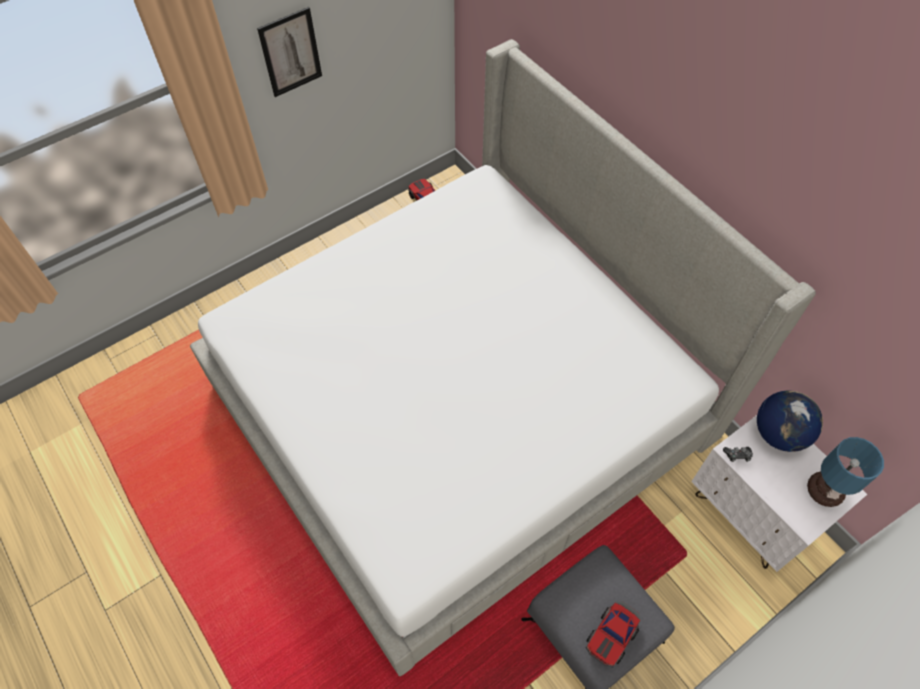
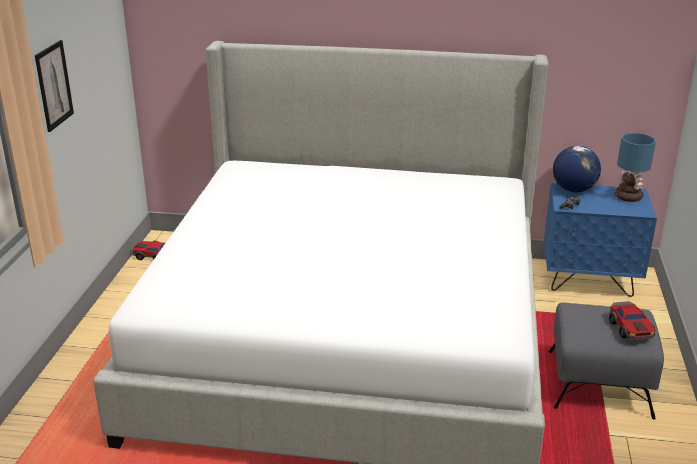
camera: 45 degrees left, 30 degrees down
(750, 514) = (589, 280): white nightstand -> blue nightstand

